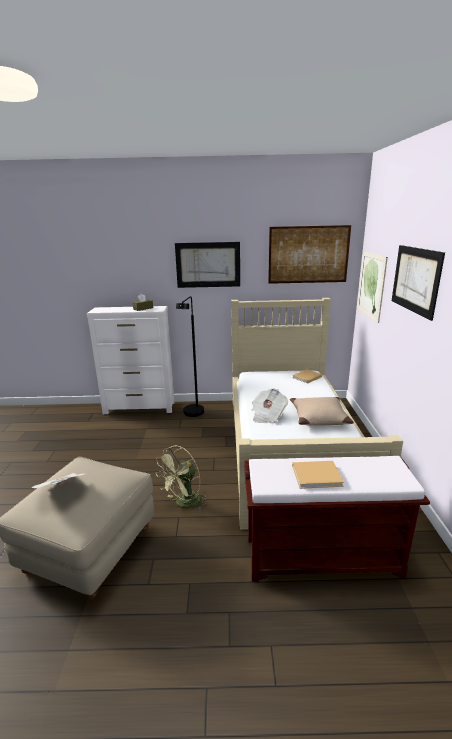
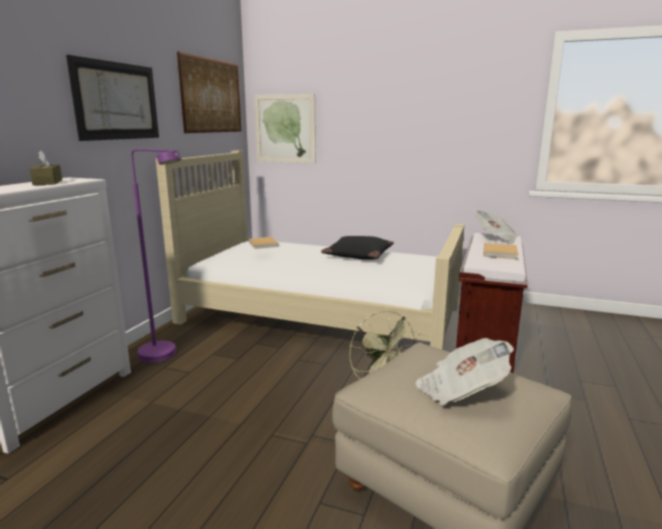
camera: 70 degrees left, 5 degrees down
(193, 415) = (165, 356): black floor lamp -> purple floor lamp
(267, 415) = (333, 270): newspaper -> newspaper (495, 238)
(319, 417) = (358, 255): beige pillow -> black pillow
(415, 280) = (377, 106): picture -> none

